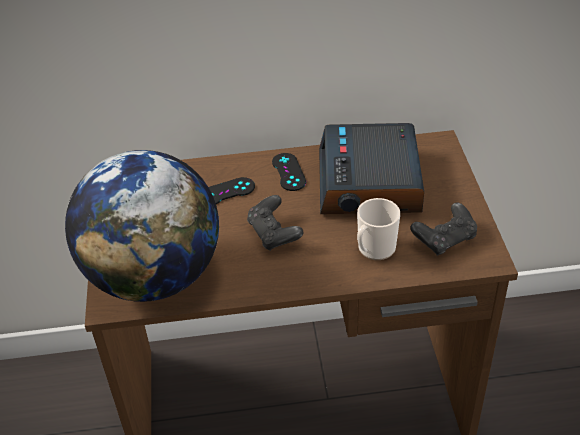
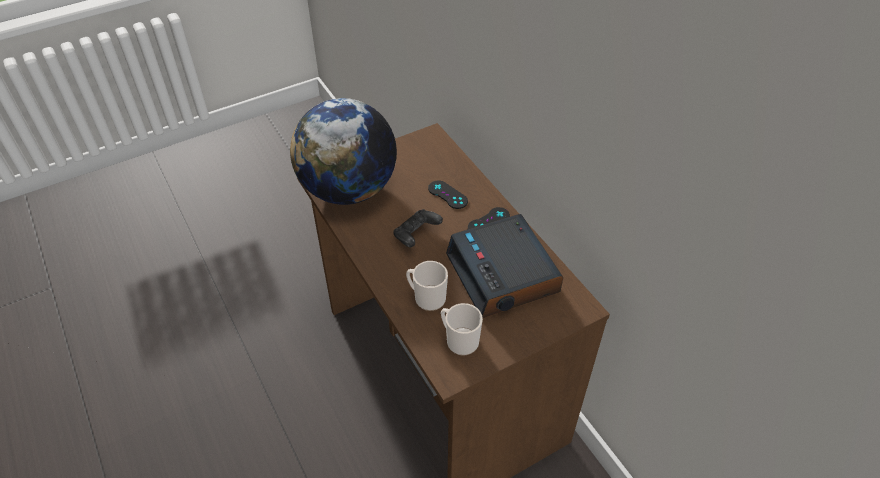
camera: 65 degrees right, 5 degrees up
(370, 182) = (504, 274): alarm clock -> alarm clock turned 90 degrees counterclockwise
(444, 239) = (459, 340): black game controller -> mug

